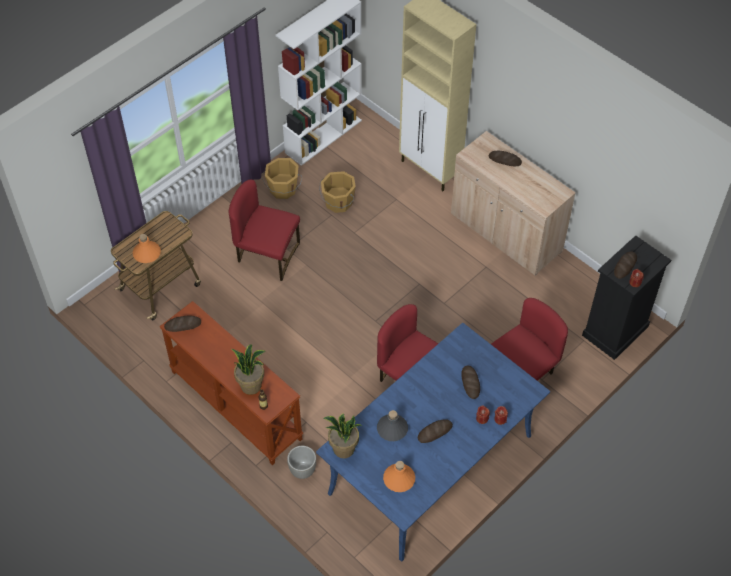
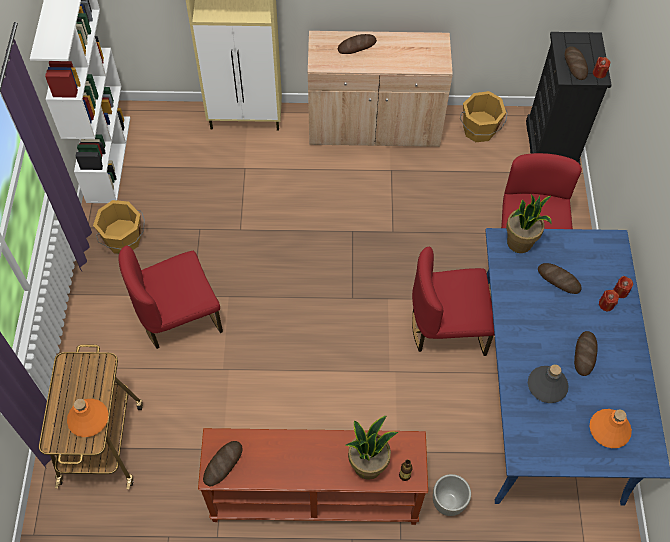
camera: 45 degrees left, 5 degrees up
(338, 202) = (193, 212): orange bucket -> orange bucket (479, 130)
(343, 449) = (529, 448): potted plant -> potted plant (519, 243)

